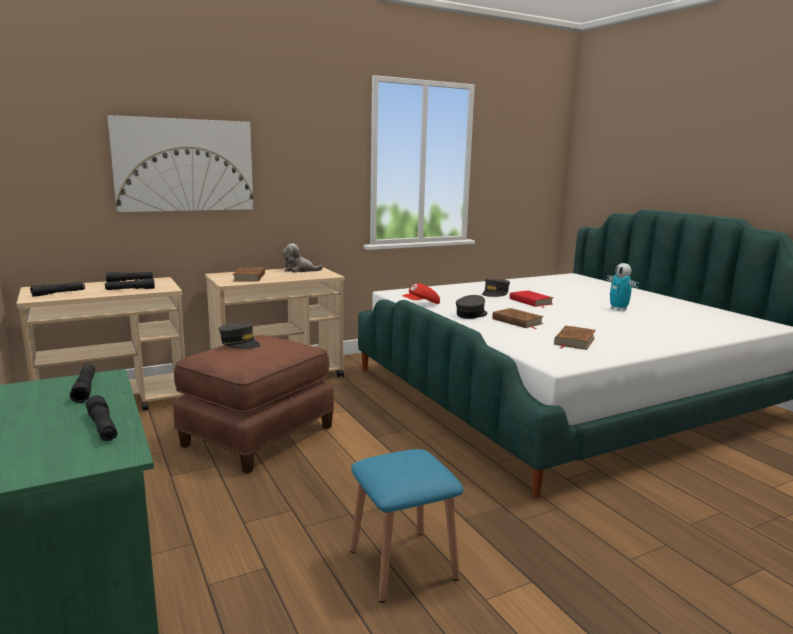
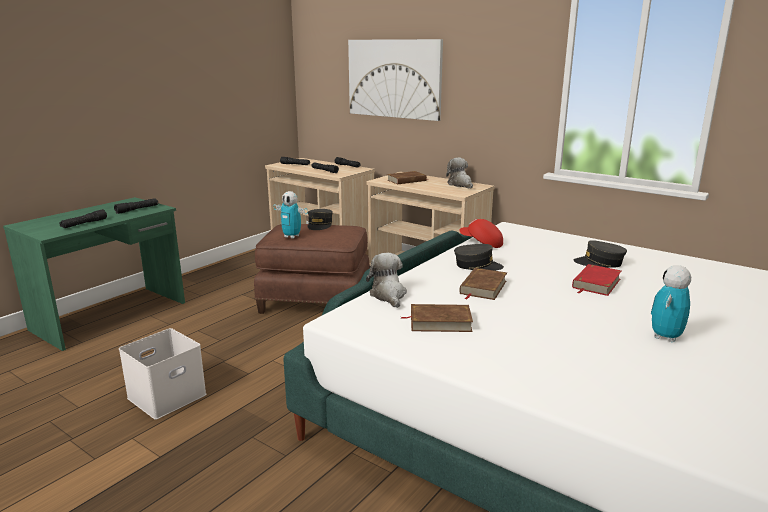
camera: 65 degrees right, 5 degrees up
(257, 359) = (291, 236): none -> toy robot
(403, 564) = (167, 395): blue stool -> white storage box
(513, 344) = (388, 295): none -> plush toy

